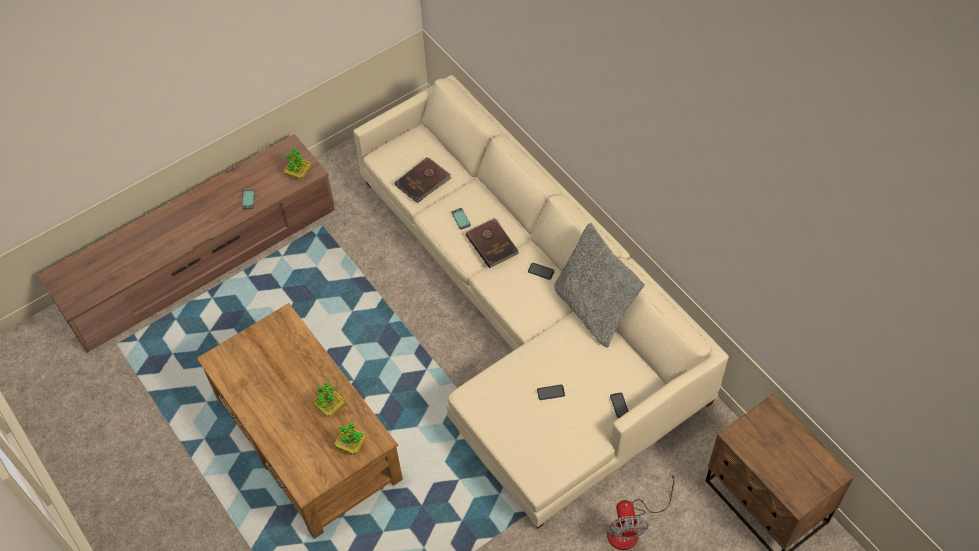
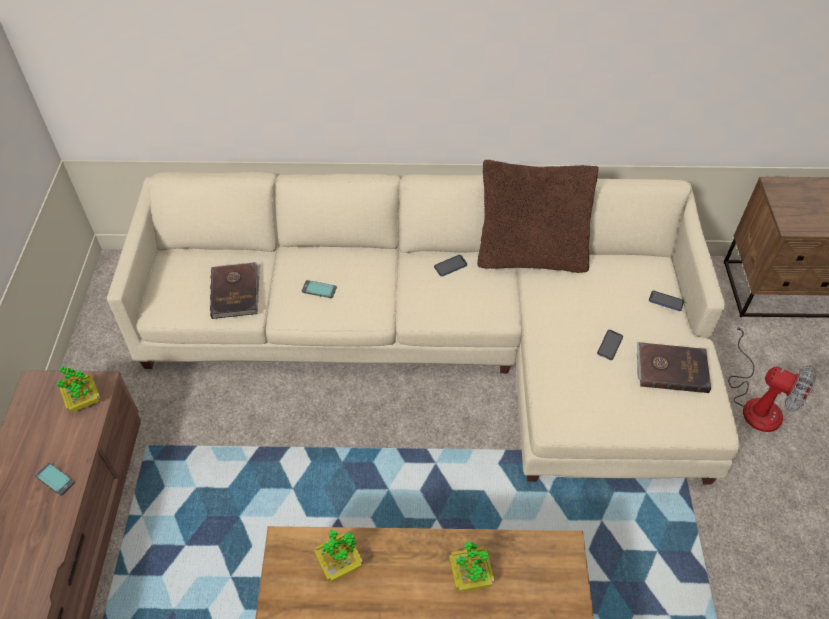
camera: 55 degrees left, 5 degrees down
(351, 445) = (548, 585): potted plant -> potted plant (339, 563)
(492, 244) = (378, 283): brown book -> brown book (671, 368)
(594, 308) = (531, 253): grey pillow -> brown pillow

